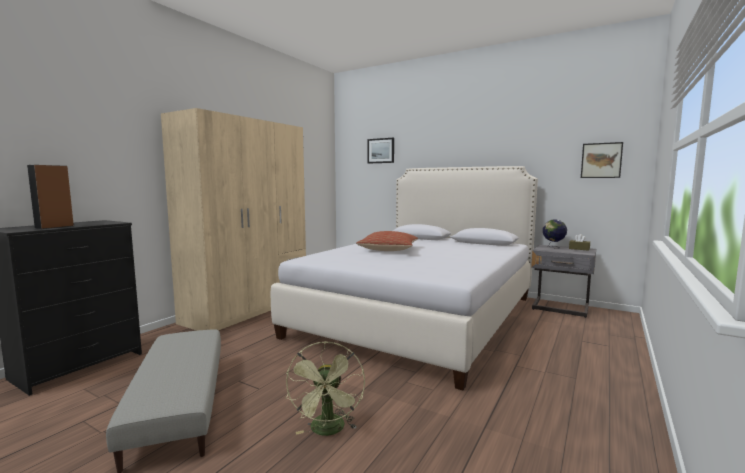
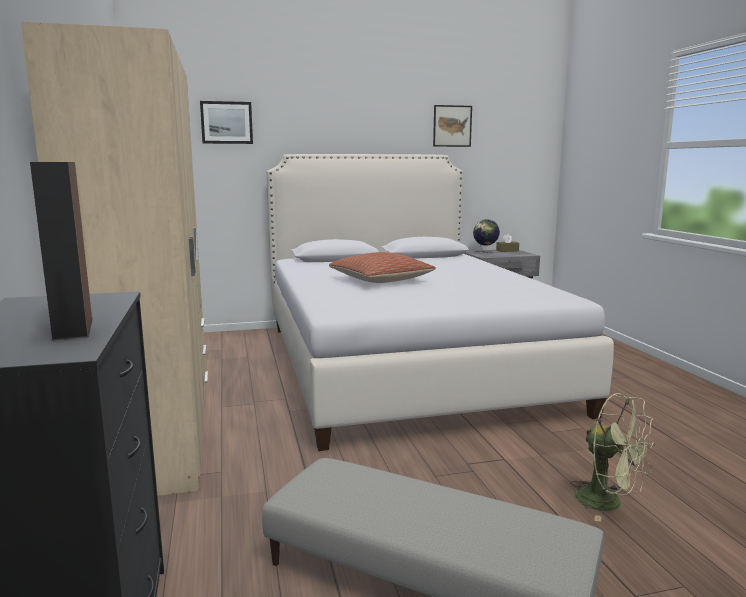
camera: 45 degrees left, 5 degrees up
(601, 160) = (517, 150): picture -> picture (452, 126)

